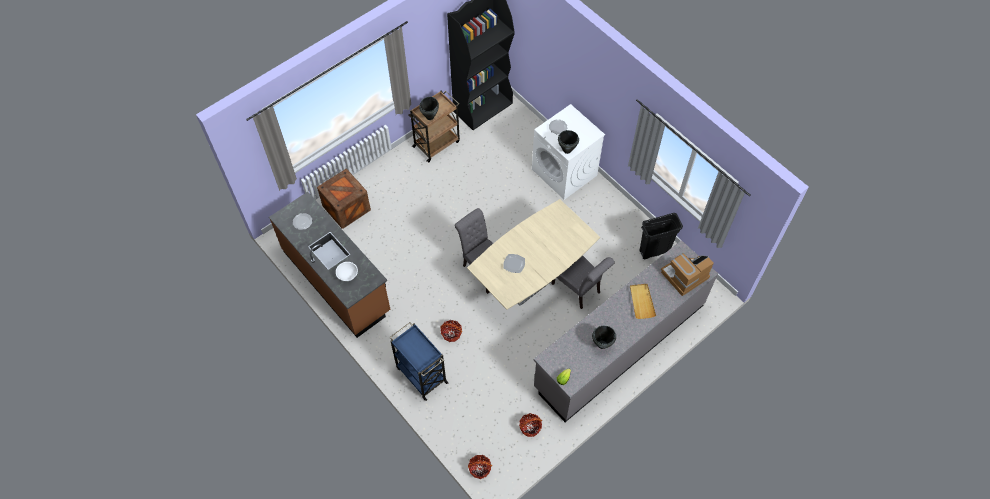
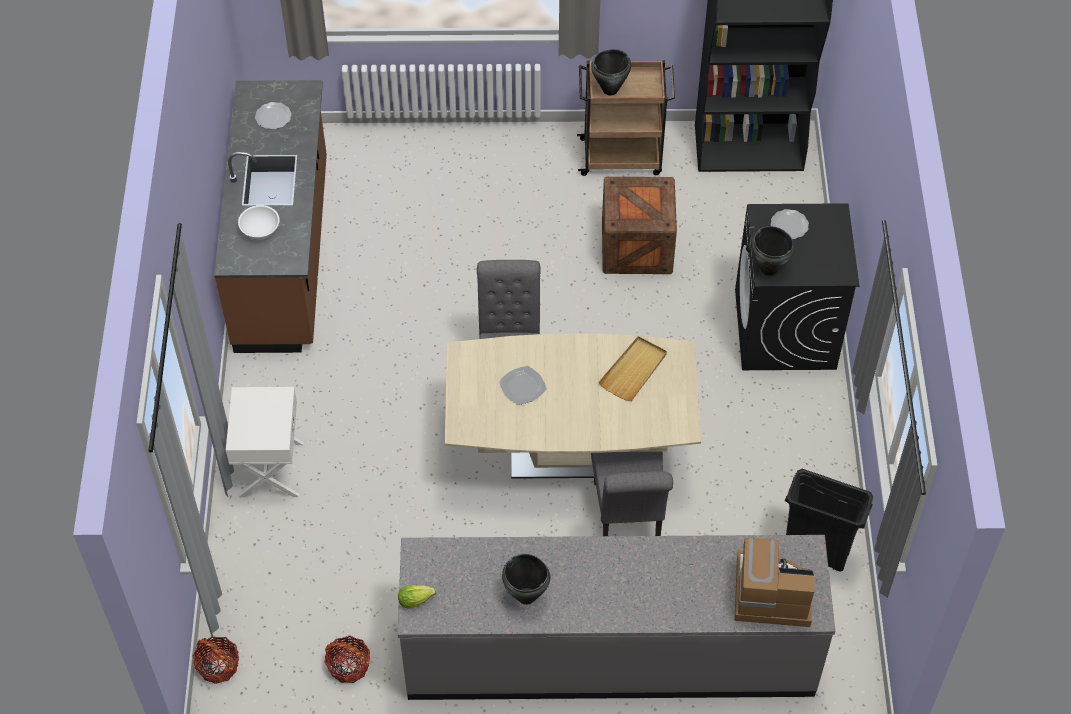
camera: 40 degrees right, 5 degrees down
(346, 208) = (397, 163): crate -> crate (636, 247)
(421, 374) = (270, 469): blue cart -> white nightstand
(451, 333) = (370, 444): basket -> none
(565, 172) = (785, 330): white washing machine -> black washing machine
(641, 301) = (657, 580): beige tray -> beige tray (633, 370)

